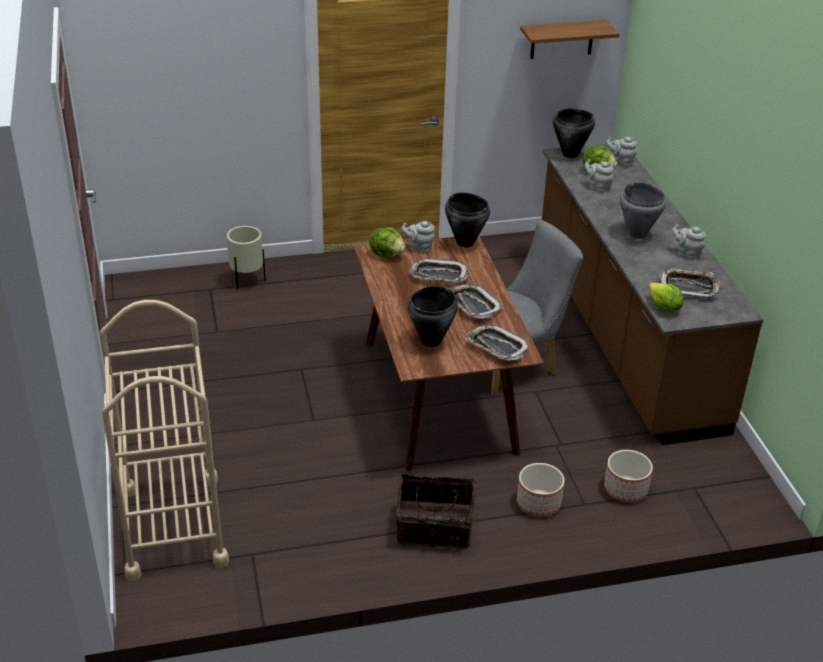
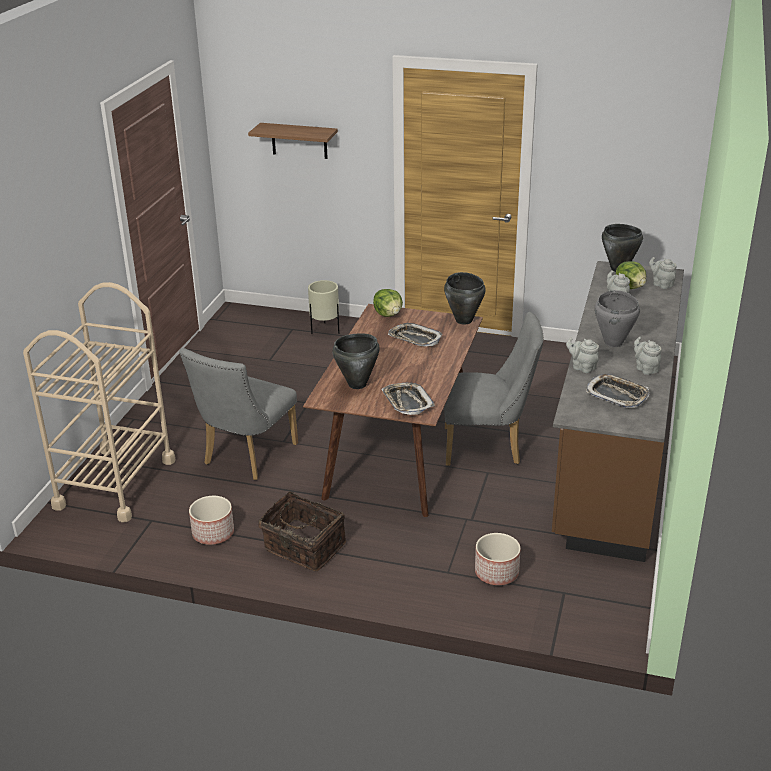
camera: 30 degrees right, 5 degrees down
(290, 450) = (246, 457): none -> grey chair
(419, 248) = (420, 316): grey teapot -> grey teapot (582, 367)
(472, 305) = (420, 367): tray -> none
(538, 503) = (407, 558): planter -> planter (212, 533)
(562, 39) = (636, 158): shelf -> shelf (299, 140)
(663, 308) = (573, 405): lettuce -> none

